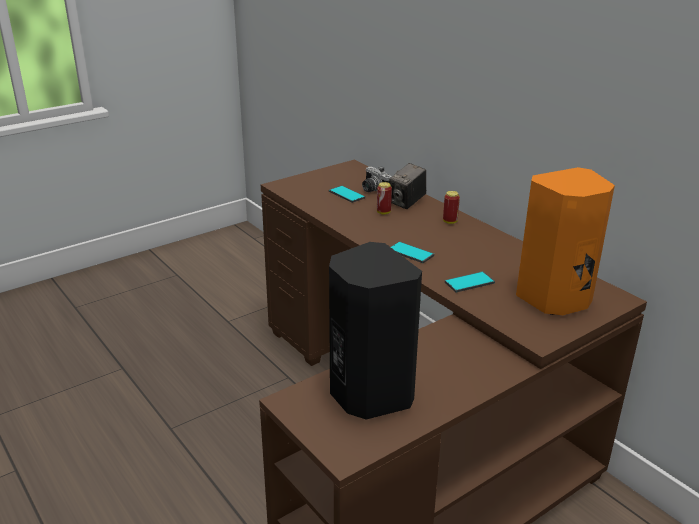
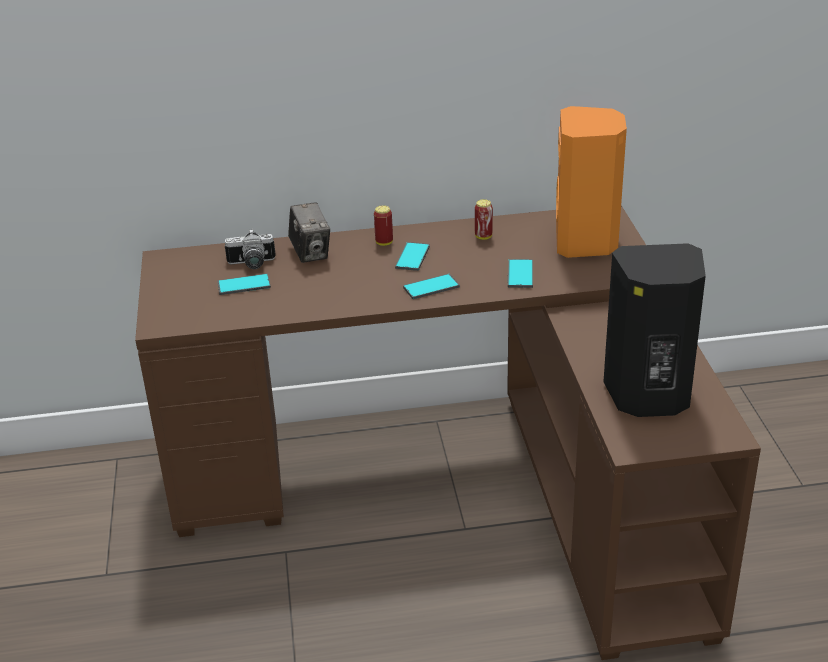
camera: 60 degrees left, 5 degrees up
(383, 212) = (319, 275): can -> can (483, 237)
(443, 236) = (412, 257): none -> phone

